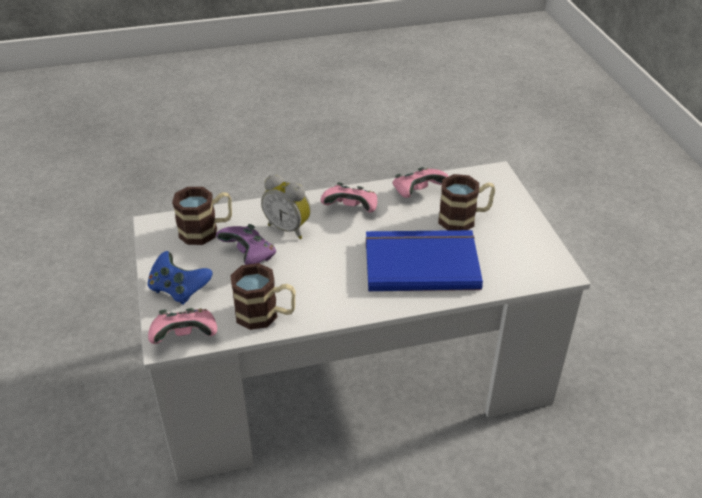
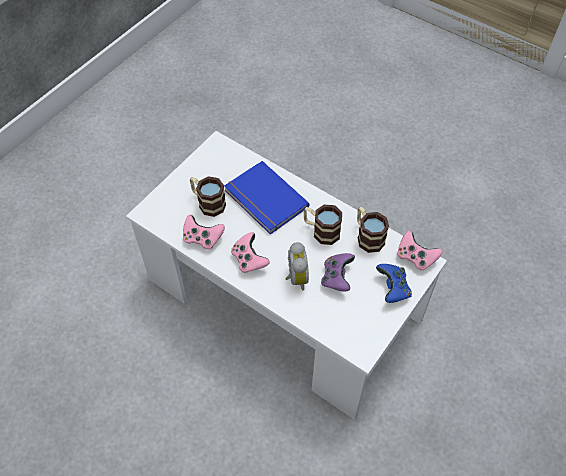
camera: 130 degrees left, 15 degrees up
(206, 230) = (339, 318): mug -> mug (321, 231)

